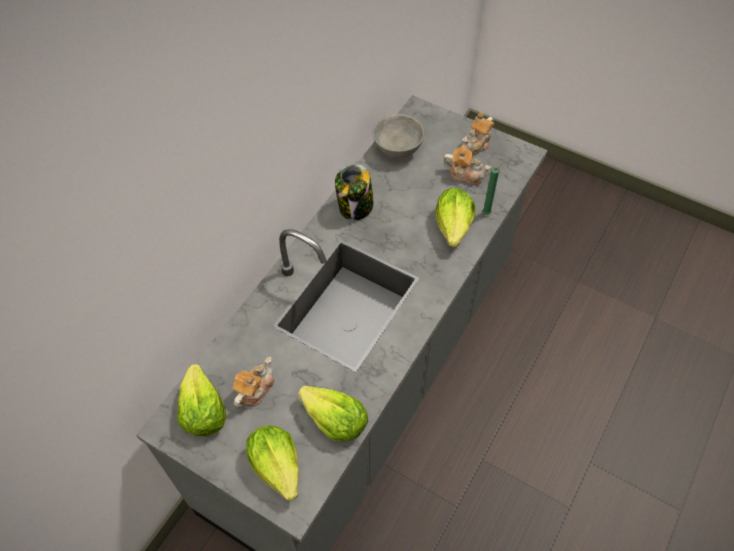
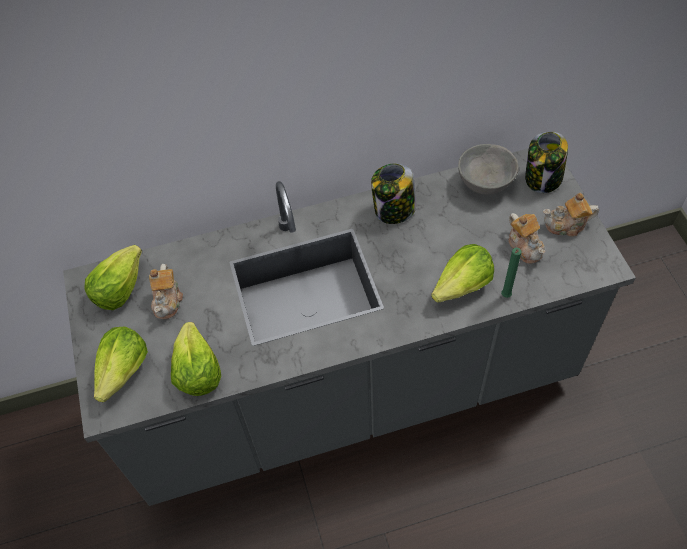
camera: 45 degrees right, 0 degrees up
(255, 389) = (168, 300): teapot -> teapot turned 105 degrees clockwise
(431, 123) = (543, 179): none -> jar

